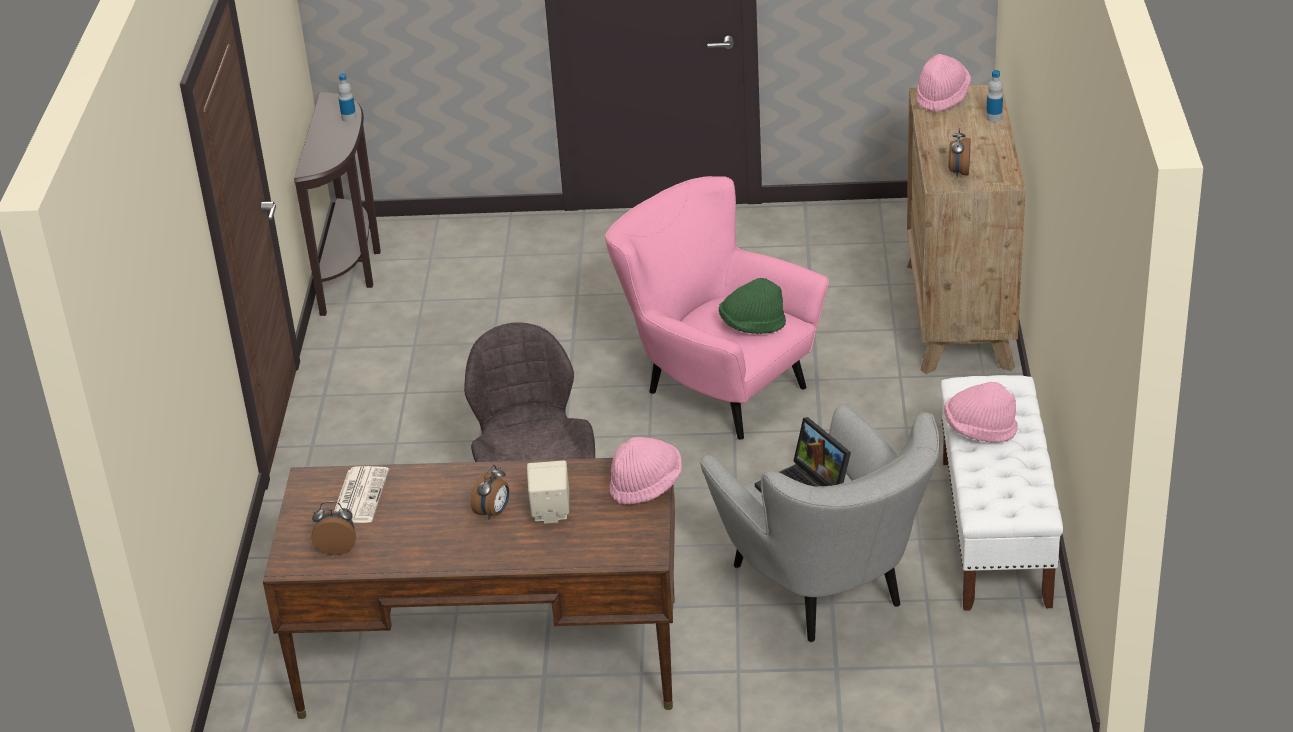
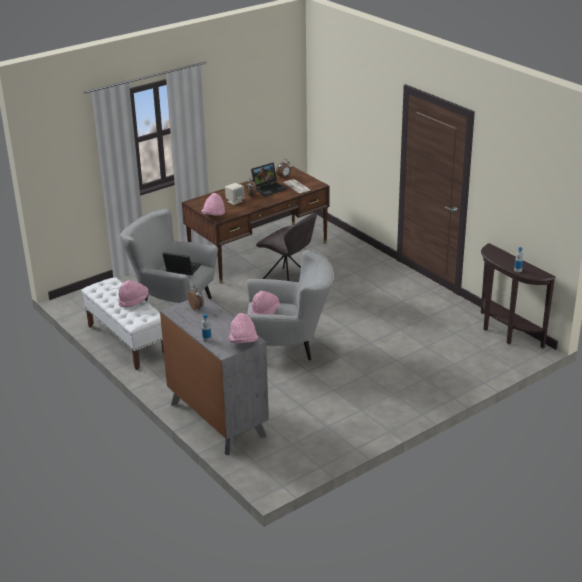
camera: 140 degrees right, 5 degrees down
(423, 521) = (269, 188): none -> laptop
(715, 388) = (288, 348): pink armchair -> grey armchair
(752, 325) = (264, 311): green hat -> pink hat
(959, 315) = (217, 419): brown dresser -> grey dresser

